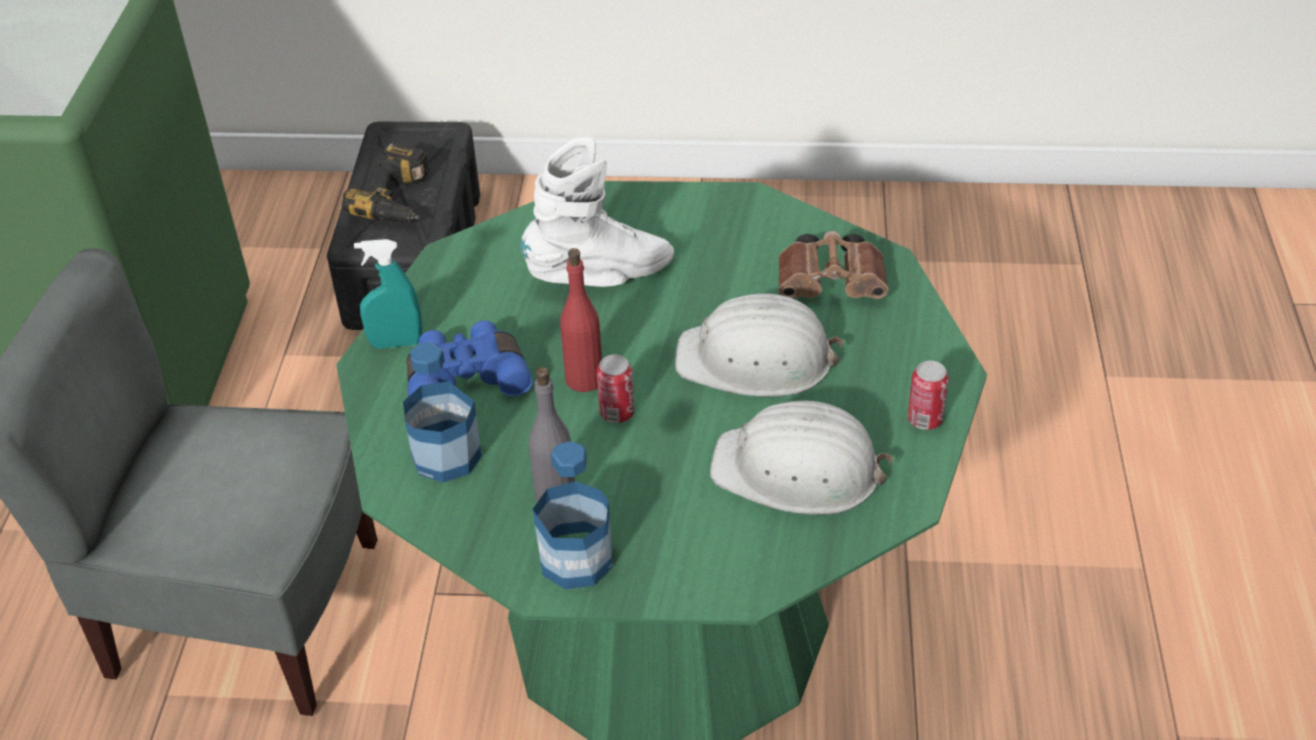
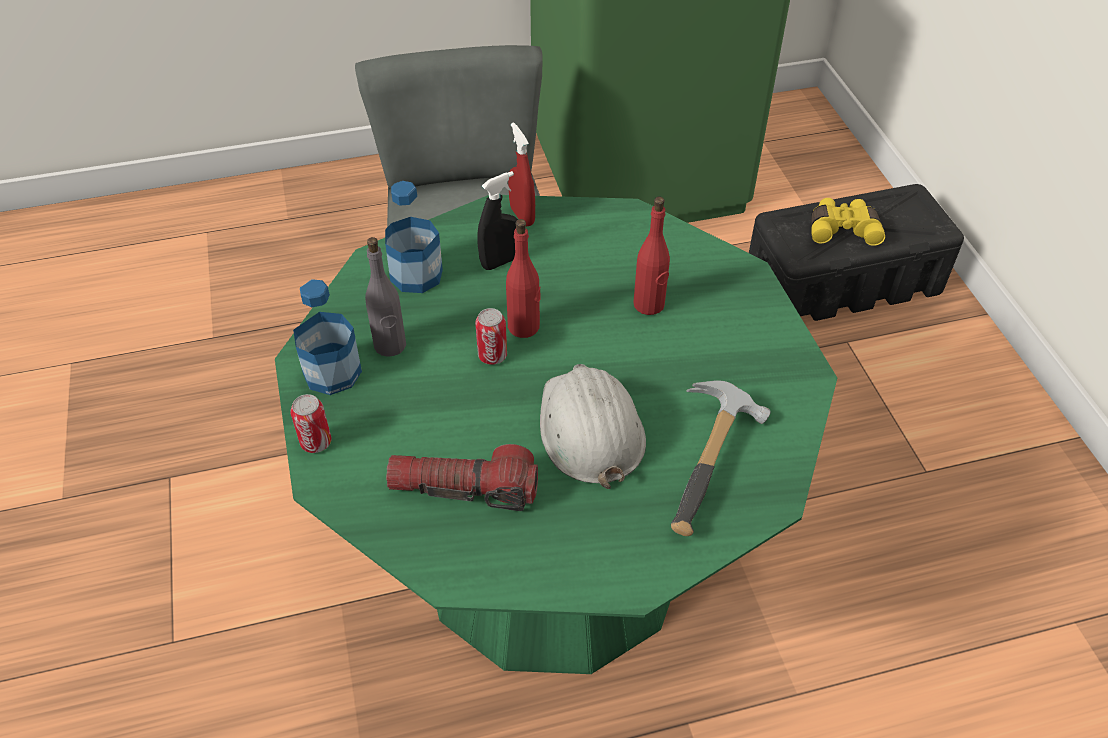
camera: 70 degrees right, 5 degrees up
(396, 343) = (522, 216): turquoise spray bottle -> red spray bottle
(400, 199) = (842, 229): power drill -> yellow binoculars
(466, 377) = (500, 262): blue binoculars -> black spray bottle
(601, 276) = (649, 304): white boot -> red bottle
(798, 471) = (464, 488): white hard hat -> flashlight
(834, 285) = (716, 465): brown binoculars -> hammer
(925, 420) = (559, 572): can -> can (316, 442)

